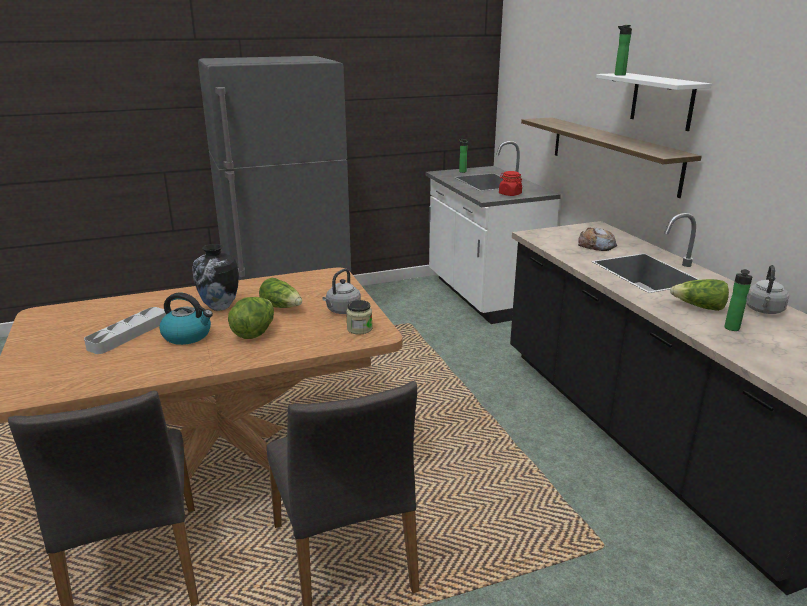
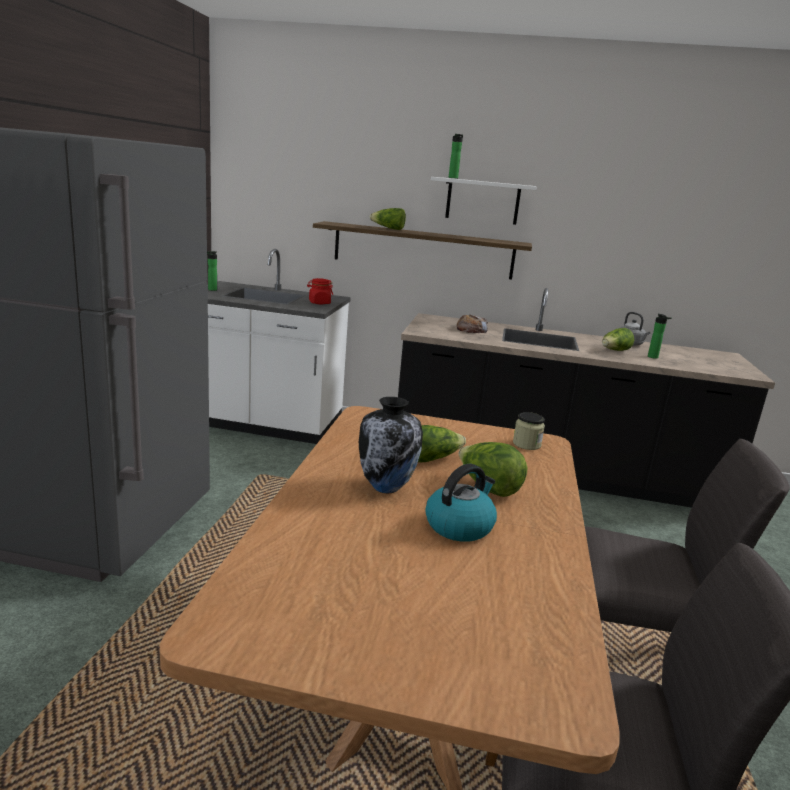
camera: 60 degrees left, 5 degrees down
(128, 334) = (411, 564): grey tray -> none
(342, 311) = (473, 438): grey kettle -> none
(580, 128) = (388, 228): none -> lettuce

